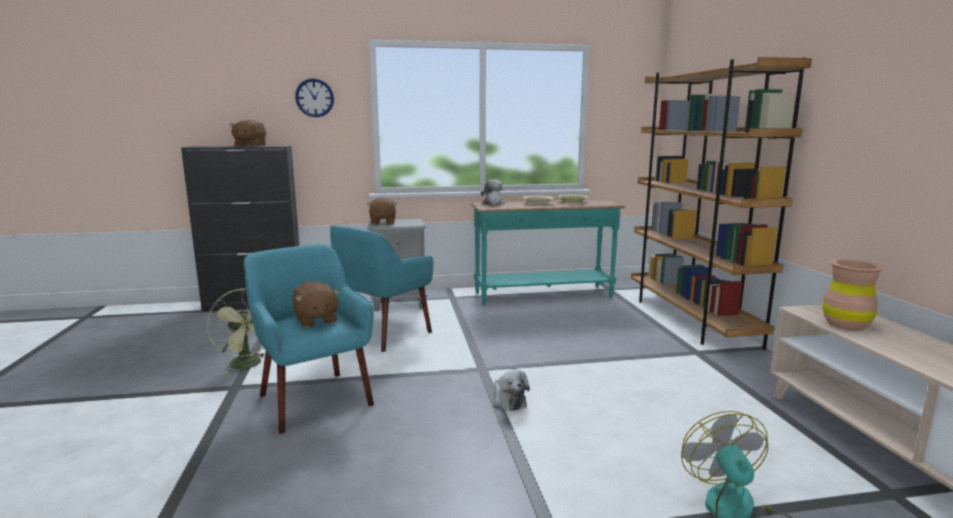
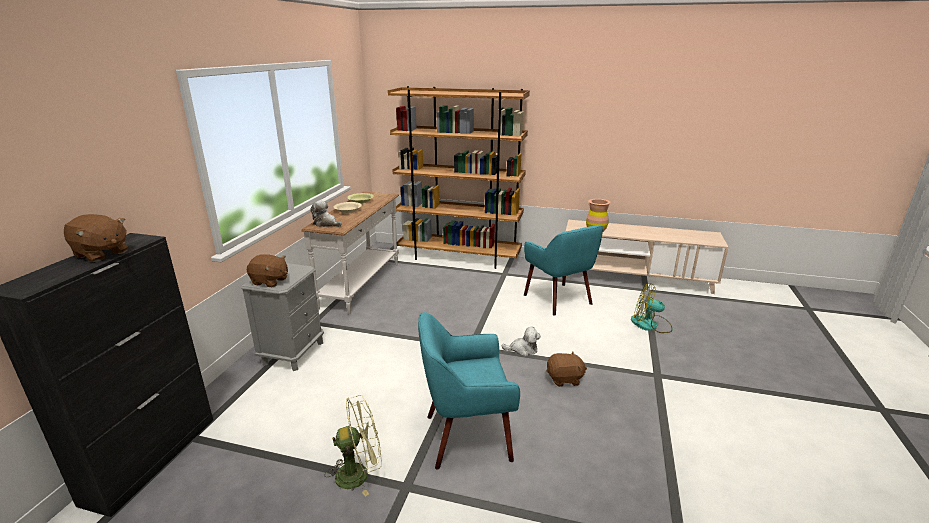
camera: 65 degrees left, 10 degrees up
(314, 98) = (136, 158): wall clock -> none
(316, 320) = (471, 372): brown plush toy -> brown plush toy (564, 379)
(383, 334) = (361, 376): turquoise armchair -> turquoise armchair (558, 299)
(543, 295) = (362, 285): turquoise console table -> white console table

